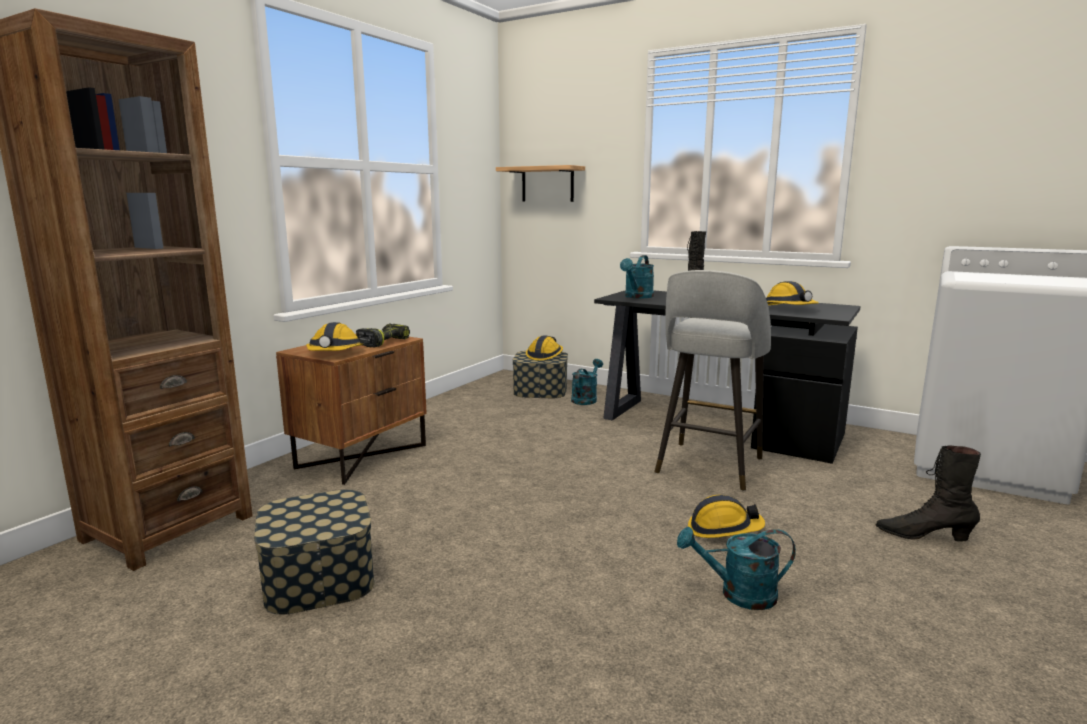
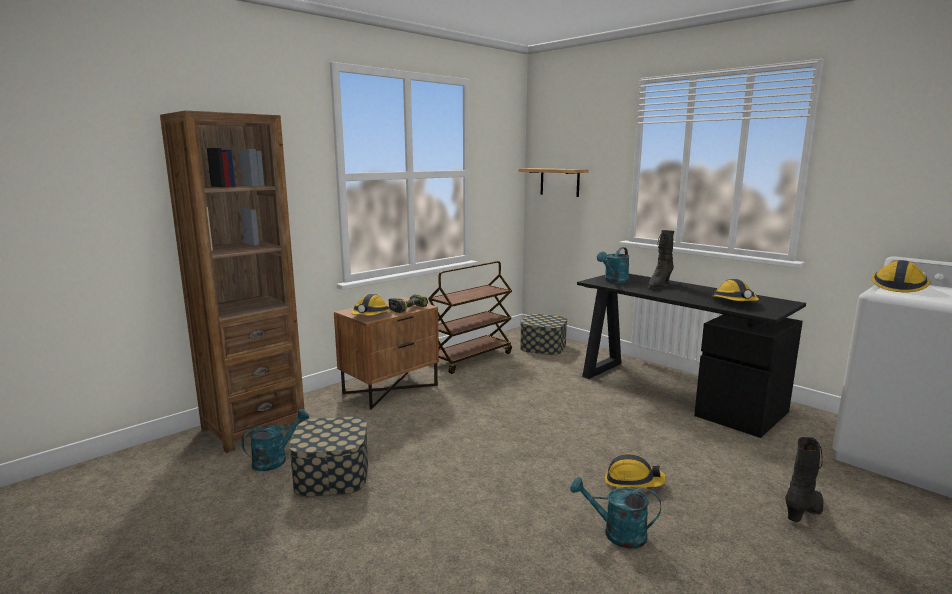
camera: 15 degrees right, 0 degrees up
(455, 410) = (470, 358): none -> brown cart
(545, 355) = (548, 319): hard hat -> hard hat (898, 287)
(586, 399) = (576, 358): turquoise watering can -> turquoise watering can (275, 459)
(708, 467) = (648, 428): grey stool -> none
(923, 536) = (804, 512): black boot -> black boot turned 105 degrees clockwise

